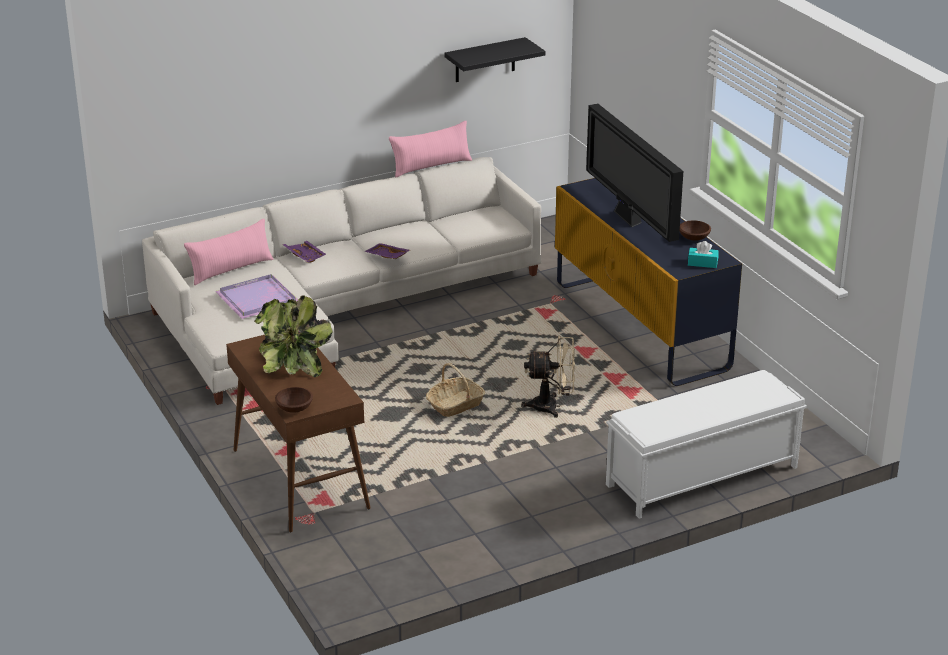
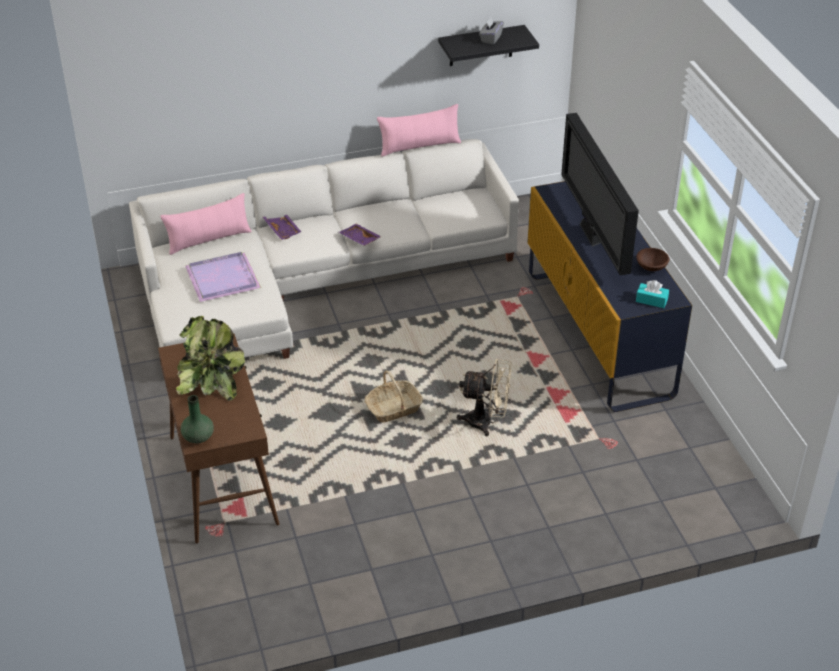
camera: 10 degrees right, 10 degrees up
(295, 408) = (198, 437): brown bowl -> green vase
(496, 50) = (491, 38): none -> grey tissue box
(700, 476) = (611, 528): white bench -> none

